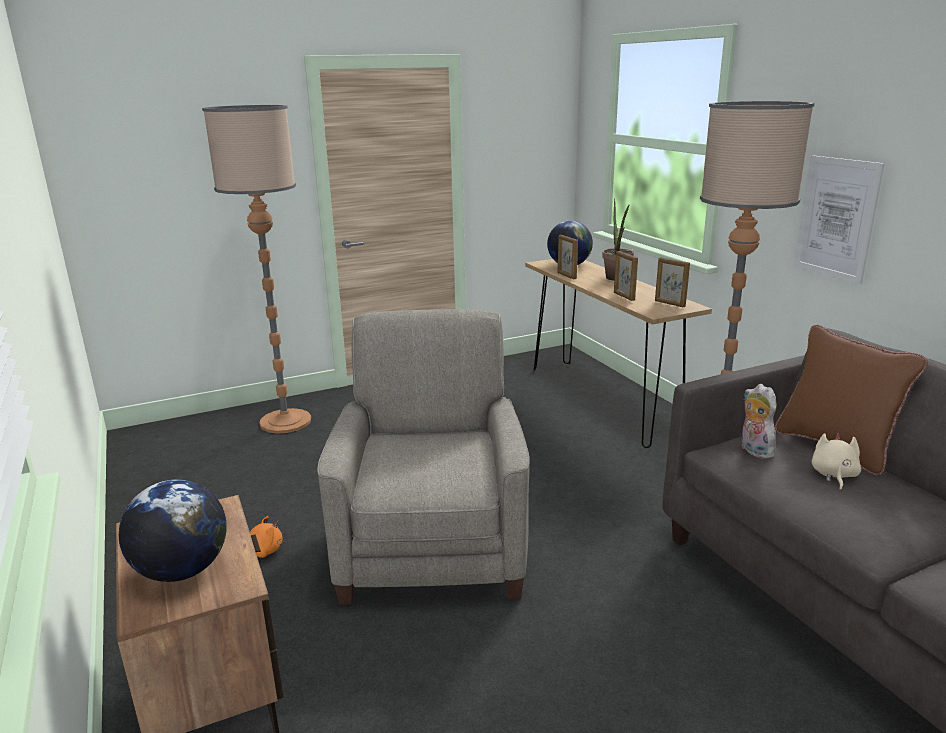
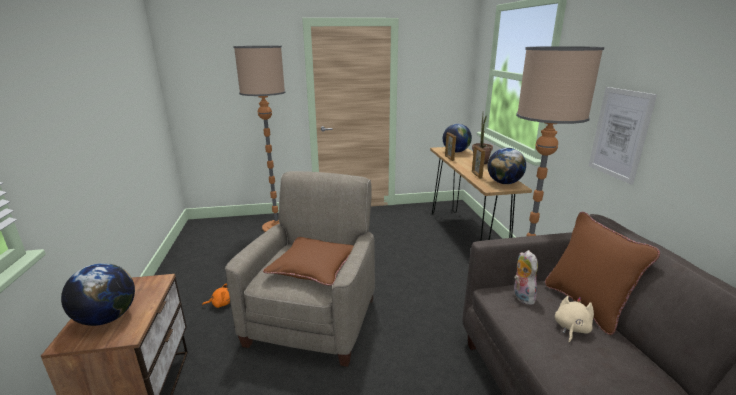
camera: 15 degrees right, 0 degrees up
(442, 456) = (313, 266): none -> brown pillow
(669, 304) = (504, 183): picture frame -> globe

